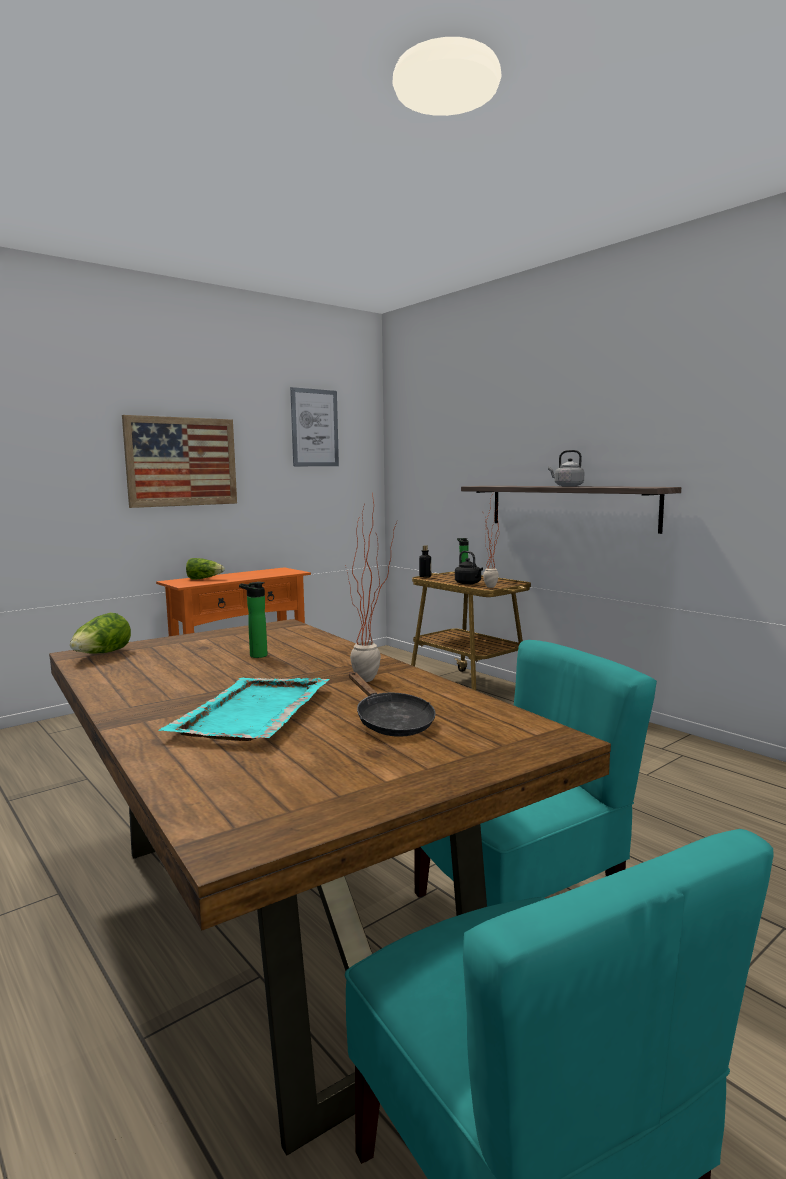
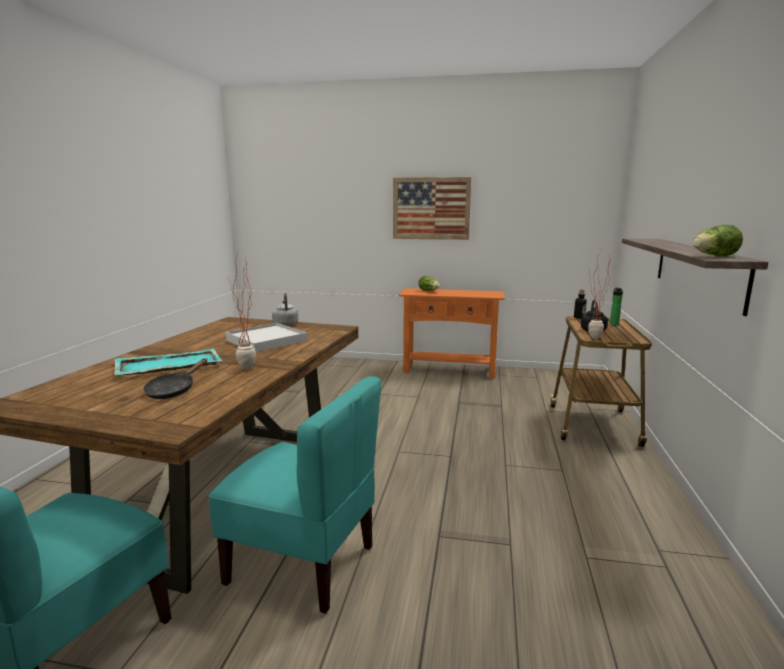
camera: 50 degrees right, 5 degrees up
(102, 654) = (234, 322): lettuce -> lettuce (713, 256)
(255, 656) = (266, 341): bottle -> white tray
(314, 428) = (547, 180): picture -> none
(567, 486) = (681, 247): grey kettle -> grey kettle (285, 324)

